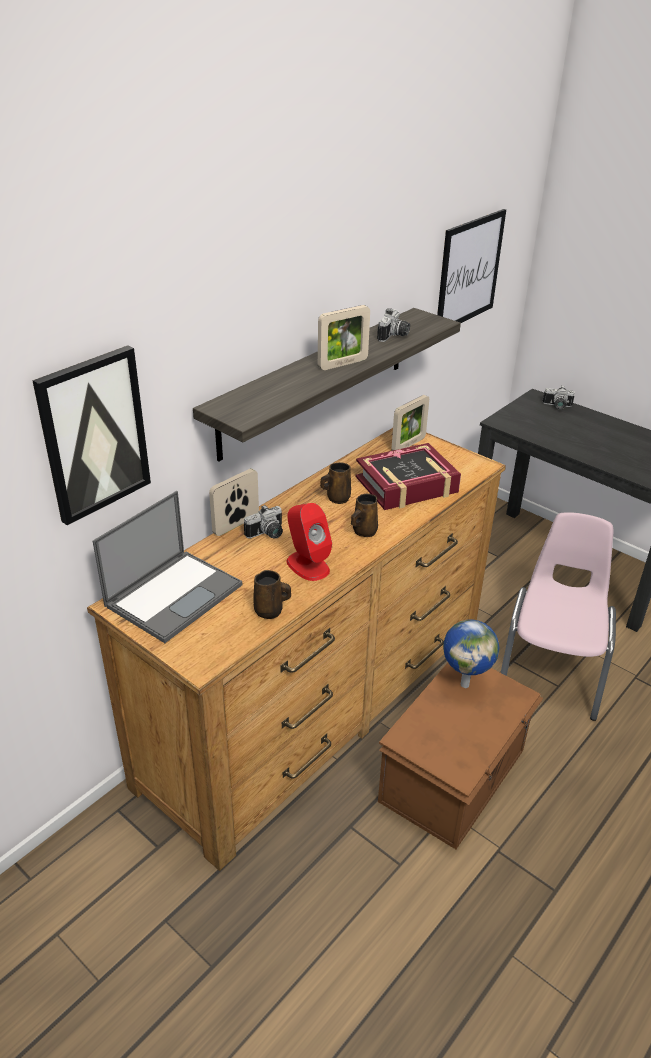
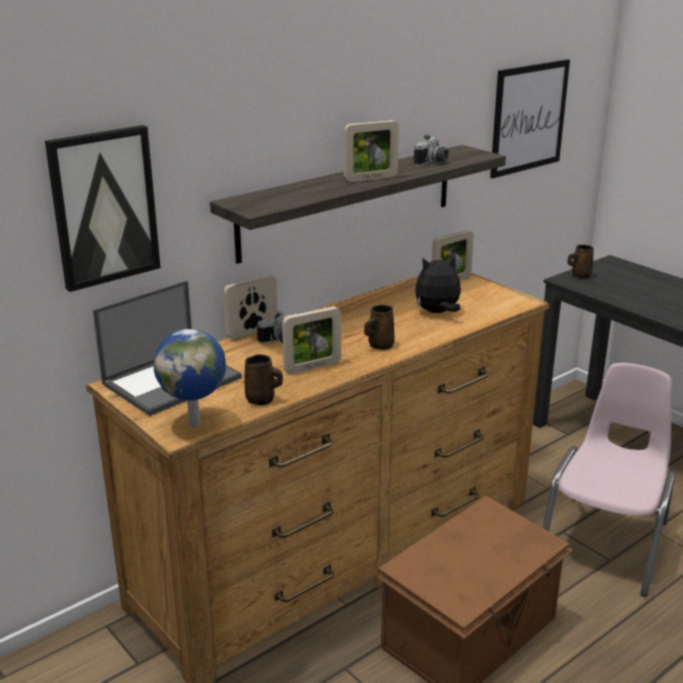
camera: 10 degrees right, 10 degrees down
(307, 565) = (312, 367): red speaker -> picture frame
(337, 498) = (361, 318): brown mug -> brown mug (580, 275)
(407, 485) = (437, 313): book -> plush toy
(465, 684) = (486, 526): globe -> globe (195, 423)
(557, 406) = (632, 270): camera -> none

